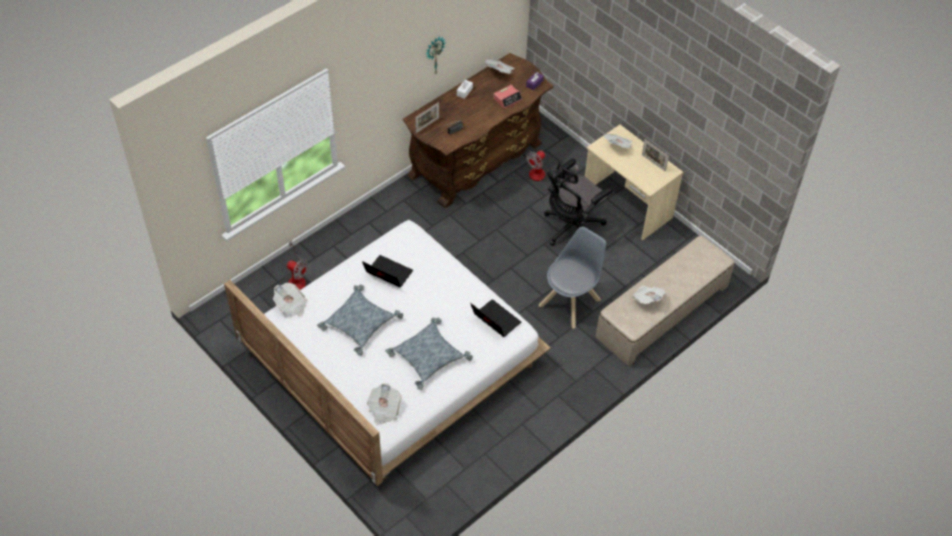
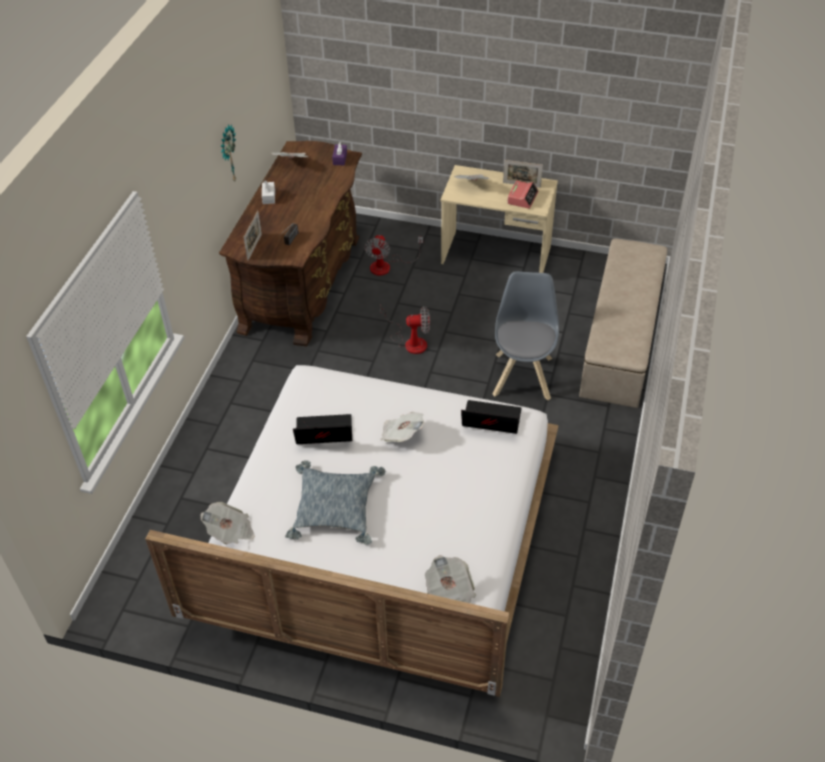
camera: 30 degrees left, 5 degrees down
(296, 278) = (188, 508): fan -> fan (410, 341)
(429, 355) = (450, 499): pillow -> none
(507, 99) = (324, 184): alarm clock -> alarm clock (522, 198)
(573, 228) = (462, 302): office chair -> none
(647, 299) = (620, 321): newspaper -> newspaper (401, 434)

